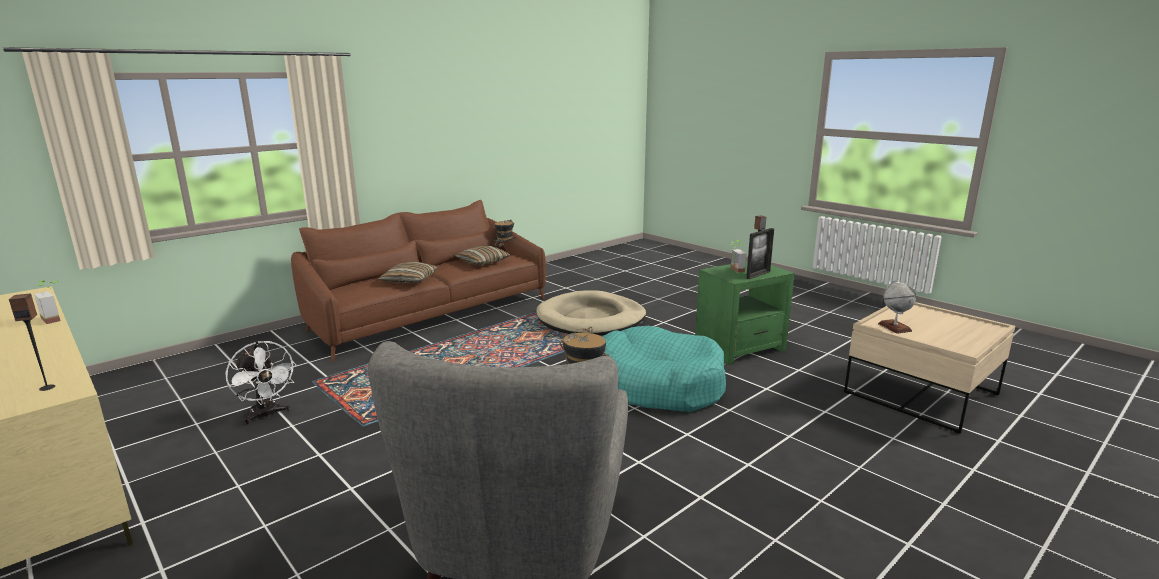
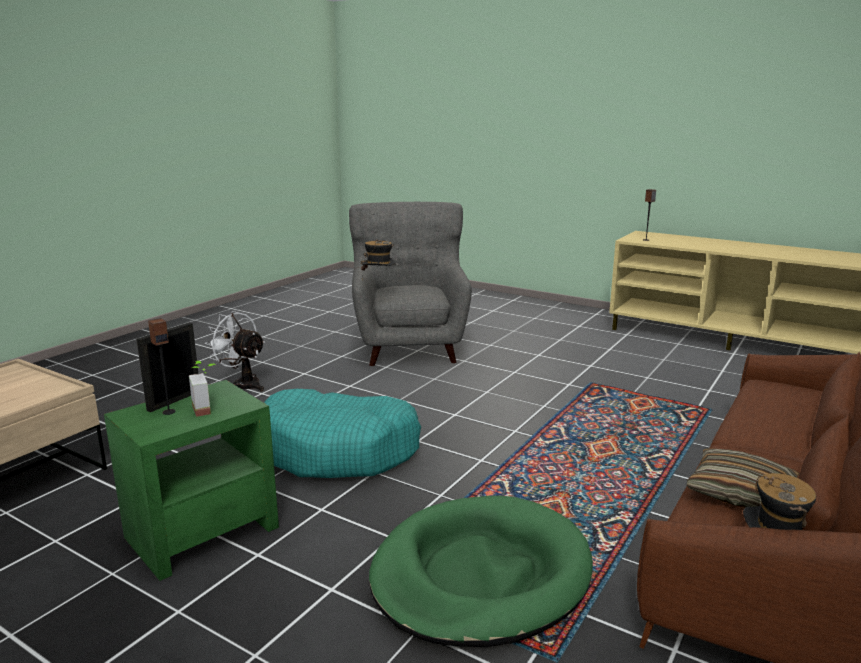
camera: 165 degrees right, 0 degrees up
(56, 318) = (776, 257): potted plant -> none
(267, 415) = (683, 381): white fan -> white fan (242, 384)
(410, 280) = (763, 422): pillow -> none
(591, 319) = (480, 575): beige dog bed -> green dog bed
(894, 327) = (42, 390): globe -> none

